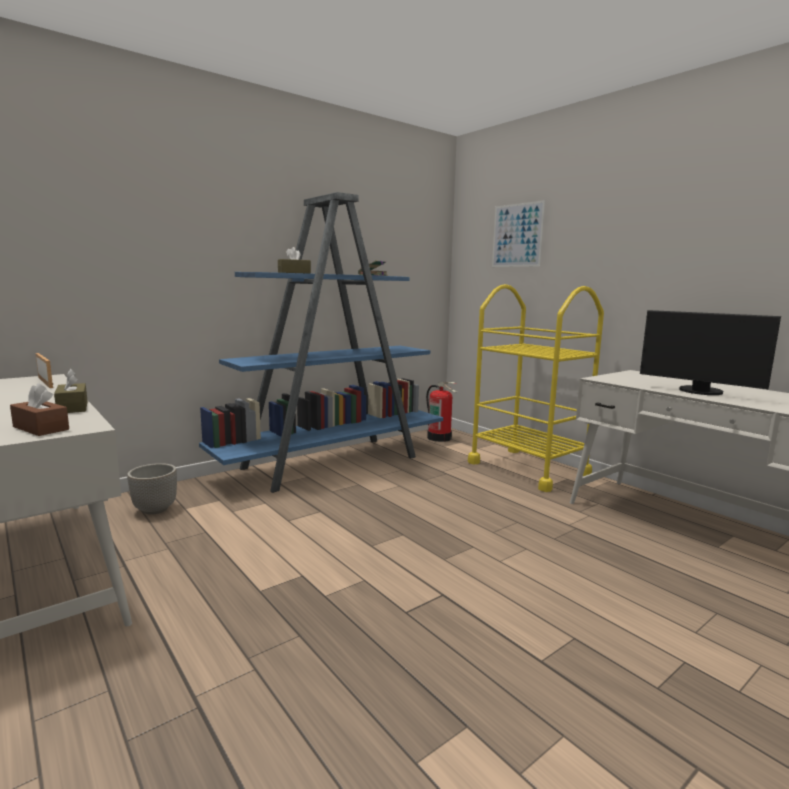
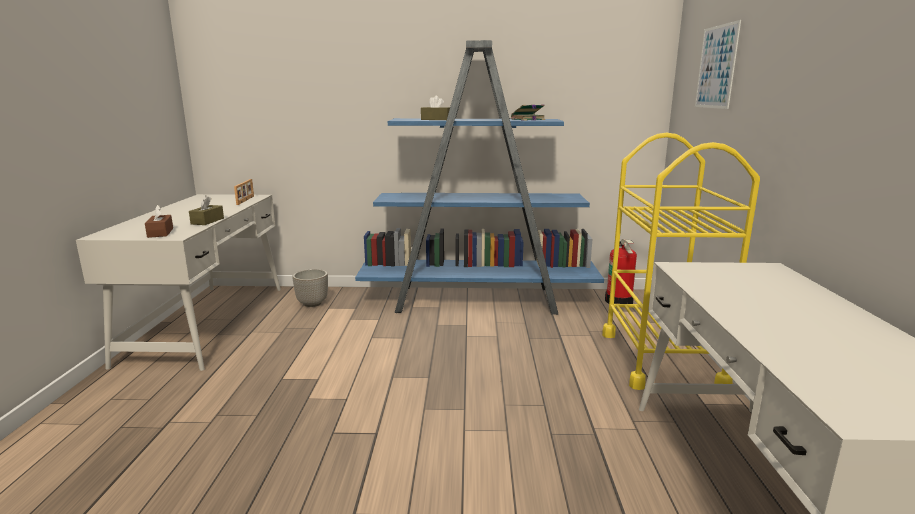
camera: 40 degrees right, 5 degrees up
(700, 392) = (756, 310): monitor -> none

